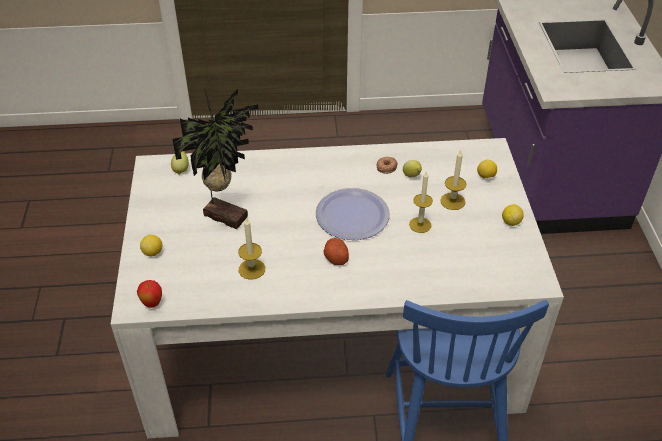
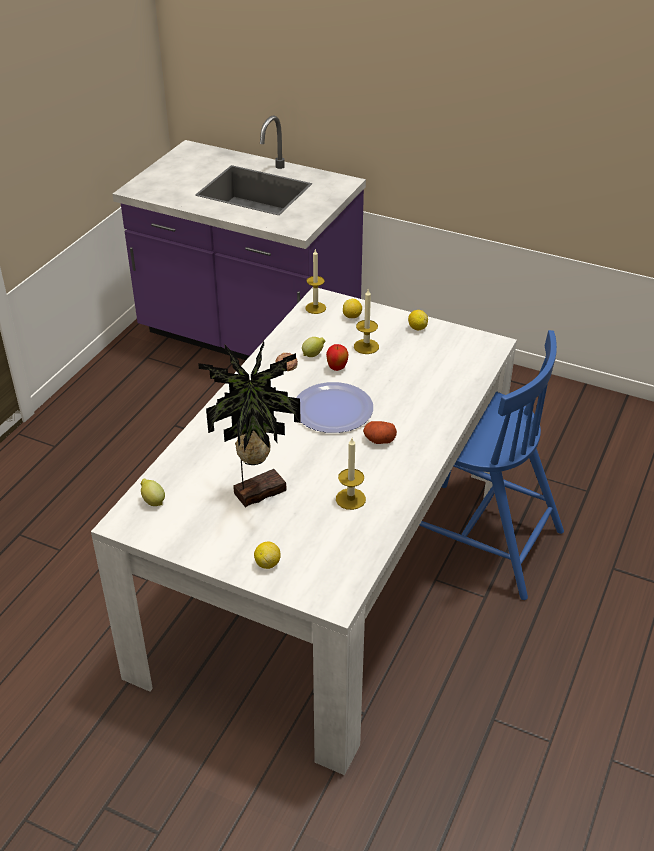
camera: 60 degrees left, 5 degrees down
(152, 303) = (343, 586): apple -> apple (337, 368)
(420, 225) = (379, 376): candle -> candle (315, 308)

